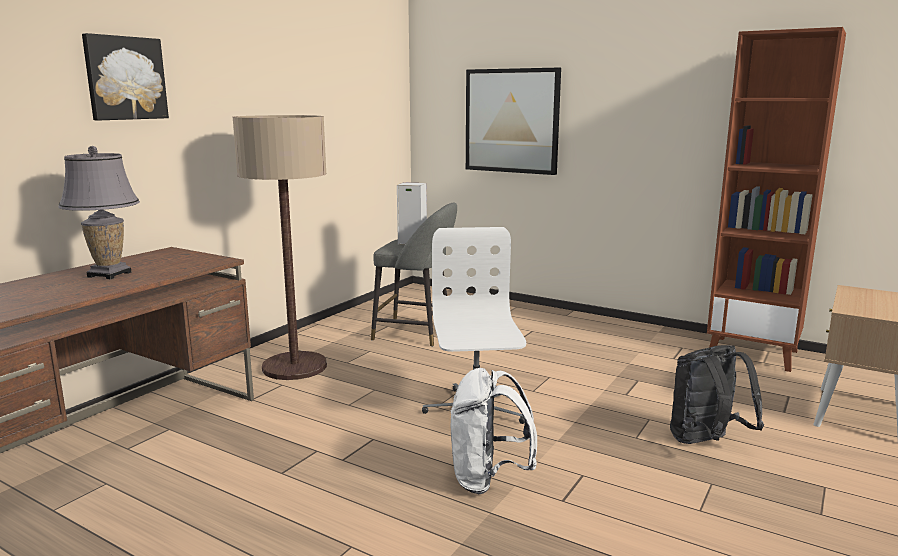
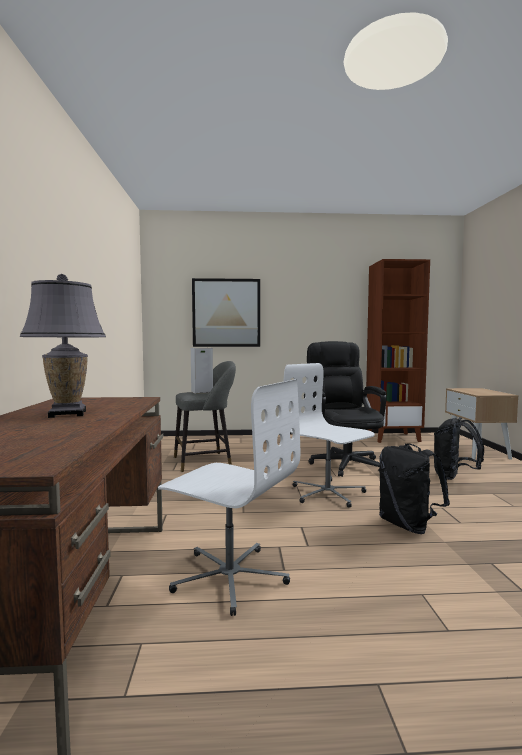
camera: 35 degrees left, 10 degrees down
(125, 78) = (28, 226): picture -> none
(232, 461) = (229, 576): none -> white office chair
(294, 367) = (153, 500): floor lamp -> none
(488, 479) = (408, 525): white backpack -> black backpack
(583, 375) = (343, 462): none -> black office chair

